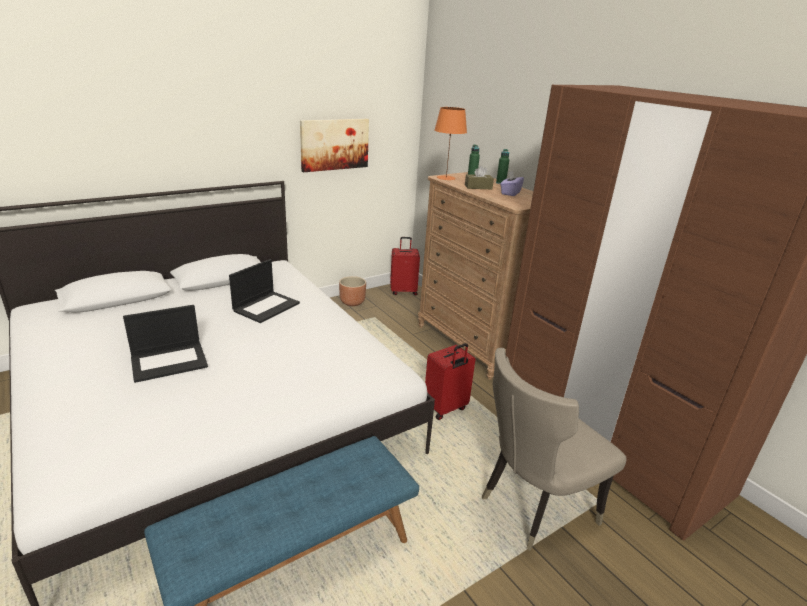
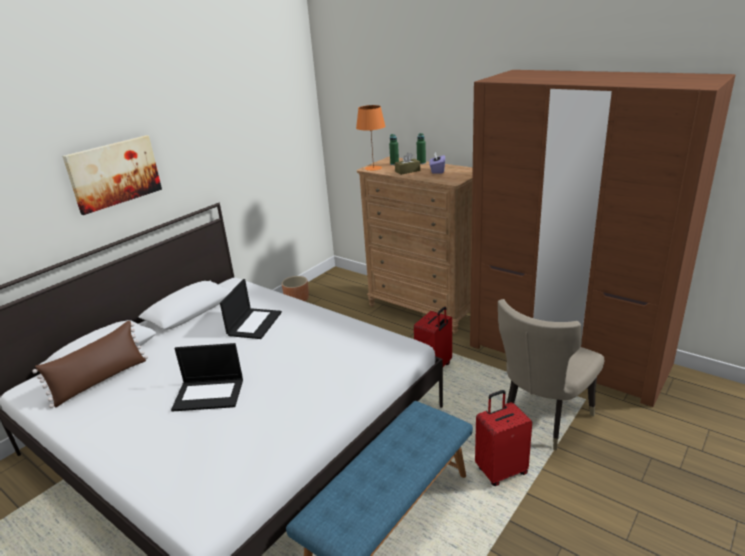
camera: 15 degrees left, 0 degrees up
(94, 319) = (100, 380): none -> brown pillow
(170, 361) = (209, 394): laptop -> laptop turned 45 degrees clockwise
(334, 144) = (254, 157): picture -> picture (114, 173)
(403, 291) = (336, 278): red suitcase -> red suitcase (501, 470)

